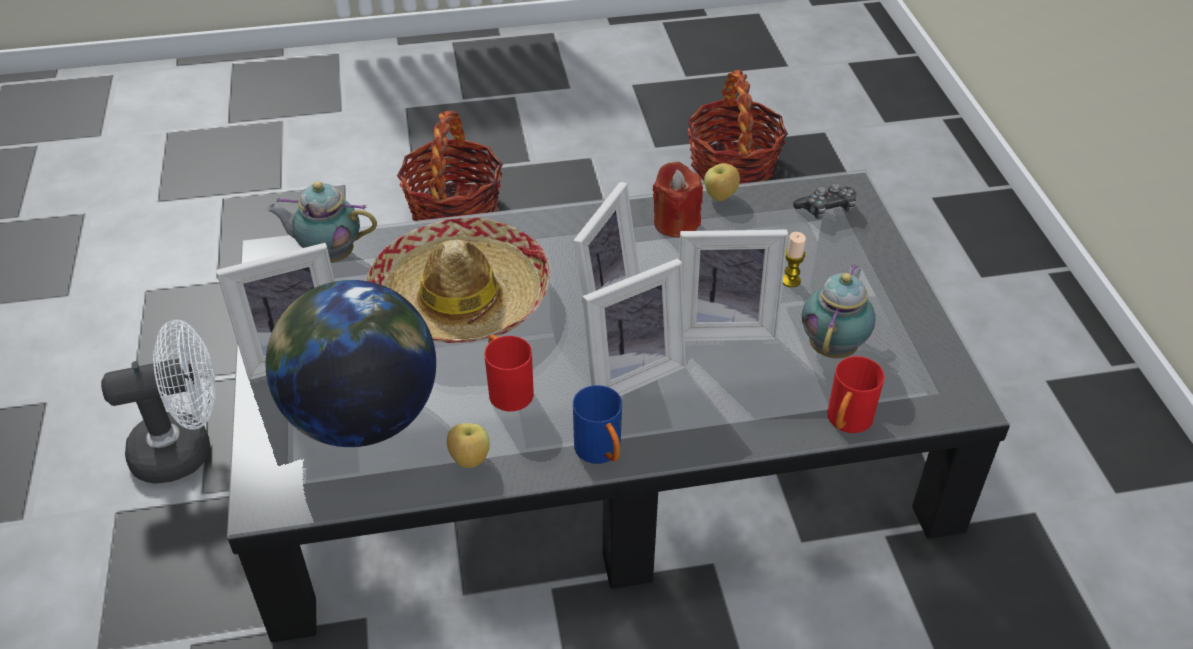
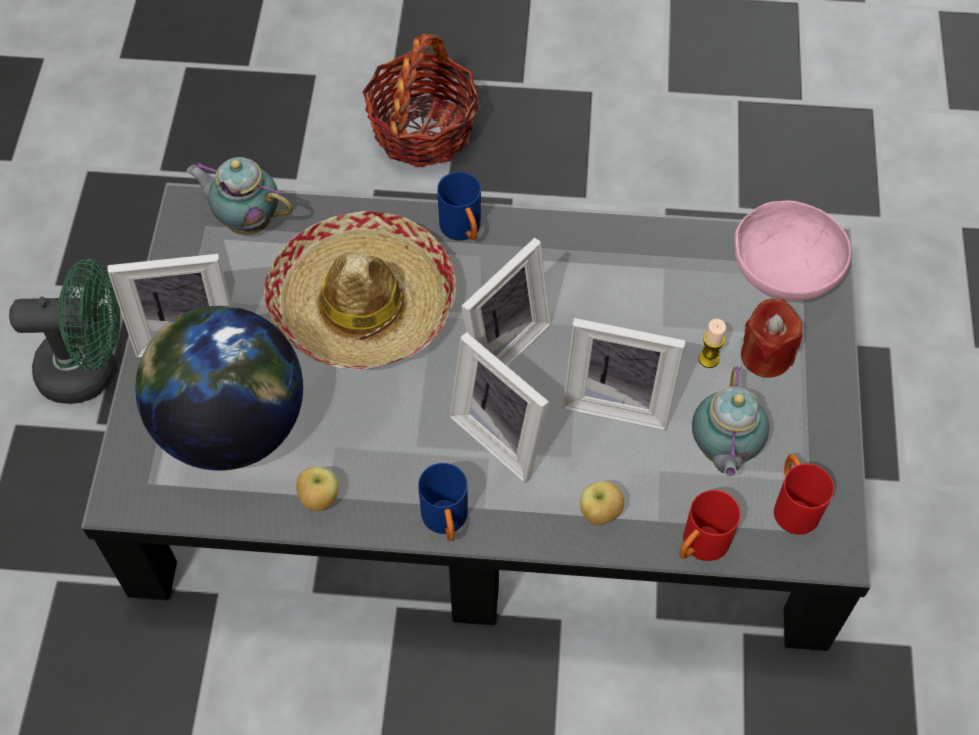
camera: 15 degrees right, 15 degrees up
(185, 449) = (90, 370): white fan -> green fan
(506, 389) = (377, 426): red mug -> red mug (792, 505)
(535, 228) = (463, 231): none -> blue mug
(629, 372) = (503, 434): picture frame -> picture frame turned 60 degrees clockwise
(676, 223) = (613, 256): red candle -> red candle (765, 355)
(720, 197) = (673, 231): apple -> apple (599, 514)
(732, 164) = (748, 134): basket -> none
(826, 209) = (783, 273): game controller -> pink bowl
(833, 346) = (722, 452): teapot -> teapot turned 150 degrees clockwise

